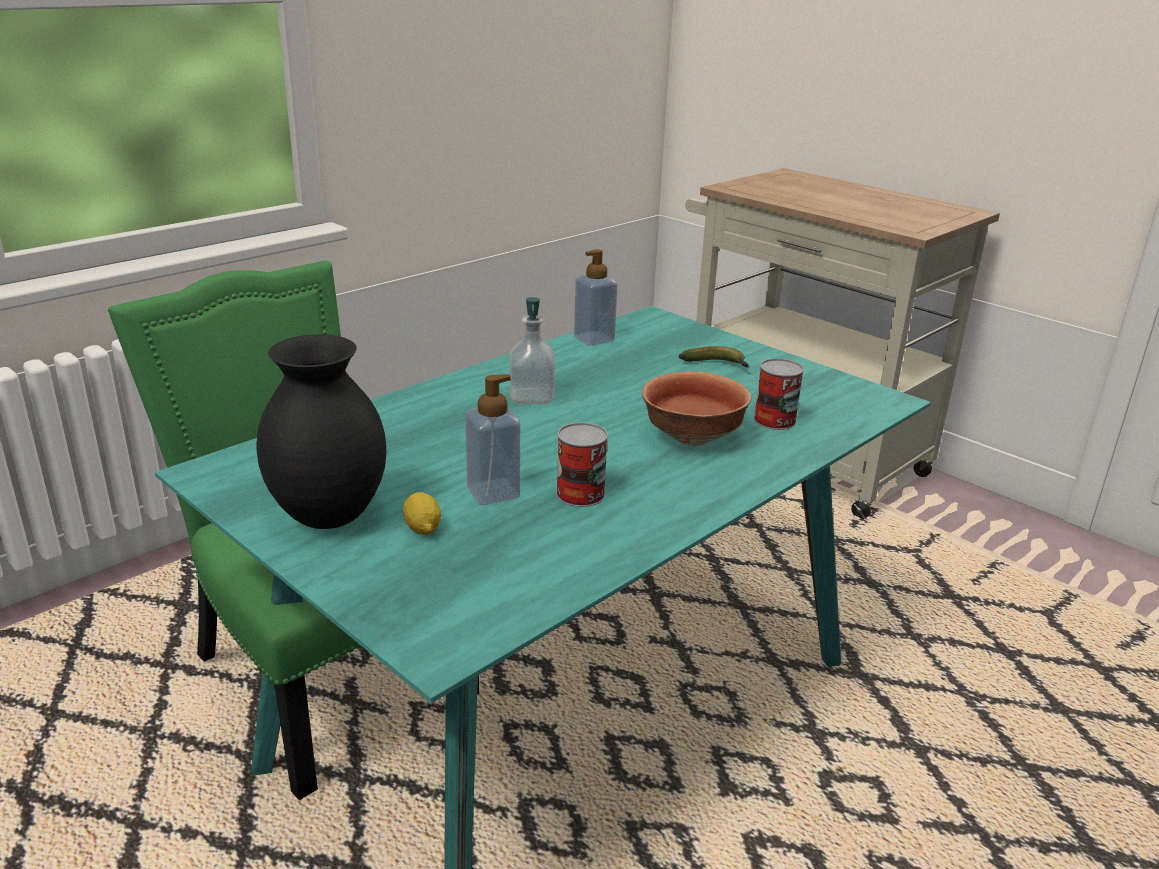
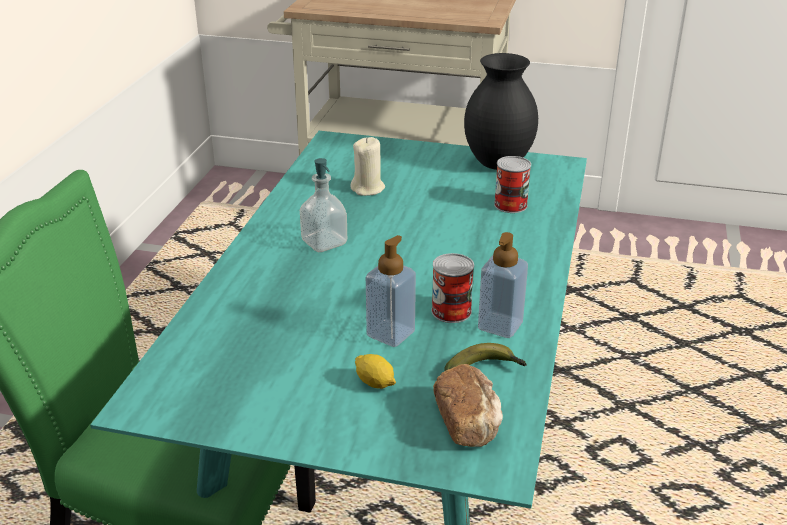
camera: 30 degrees left, 5 degrees up
(328, 516) = (291, 402): black vase -> black vase (496, 164)
(467, 596) = (468, 422): none -> bread
(594, 339) = (310, 174): soap dispenser -> soap dispenser (500, 325)
(635, 365) = (368, 189): none -> beige candle
(692, 438) = (474, 238): bowl -> none
(717, 365) = (425, 171): banana -> banana (485, 369)

